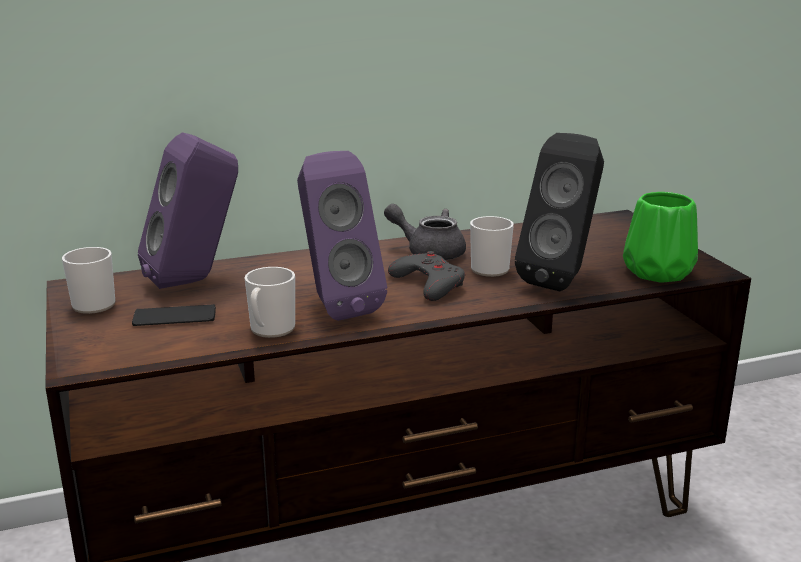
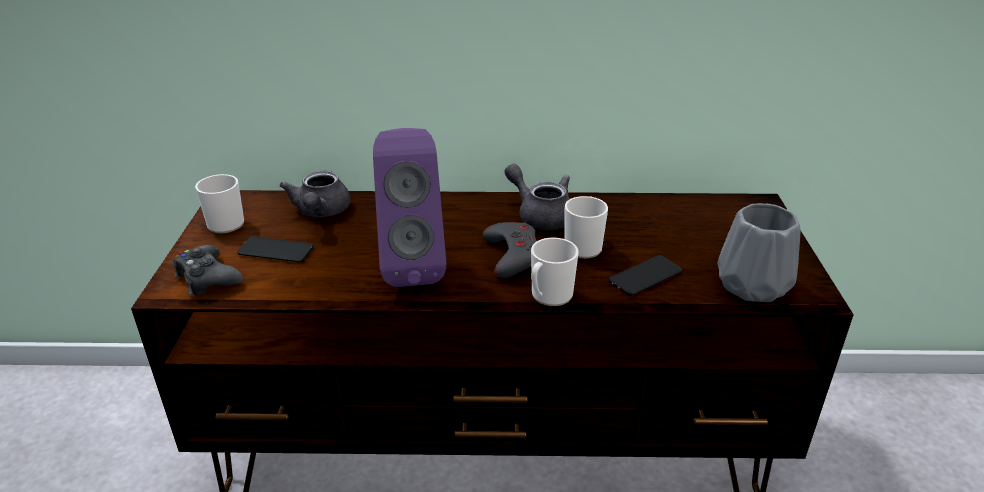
camera: 20 degrees right, 10 degrees up
(115, 349) = (207, 278): none -> black game controller
(196, 280) = (321, 212): purple speaker -> grey teapot
(270, 330) = (339, 283): mug -> mug (549, 296)
(562, 280) = (645, 276): black speaker -> phone
(656, 272) = (750, 285): green vase -> grey vase

